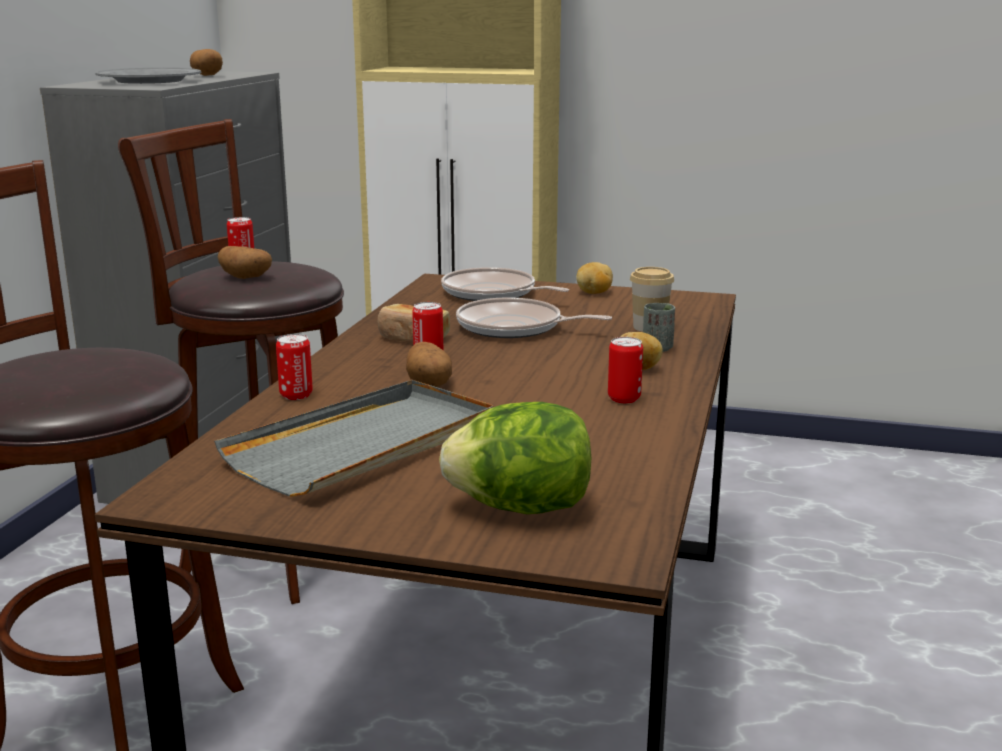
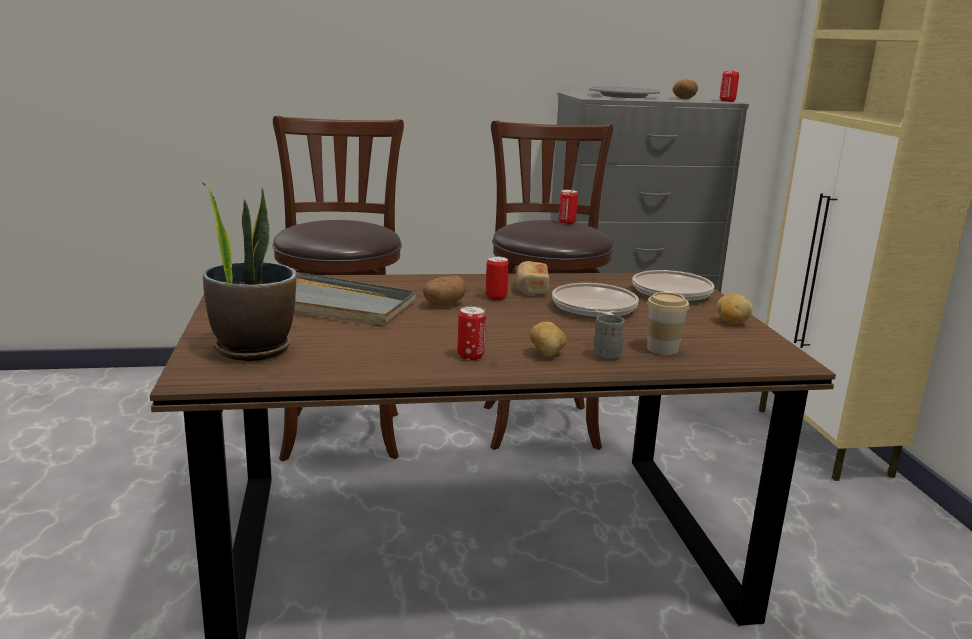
camera: 65 degrees right, 0 degrees up
(246, 277) = (537, 227): potato -> none
(296, 395) = (394, 280): can -> can (727, 101)
(521, 508) = (253, 349): lettuce -> potted plant

